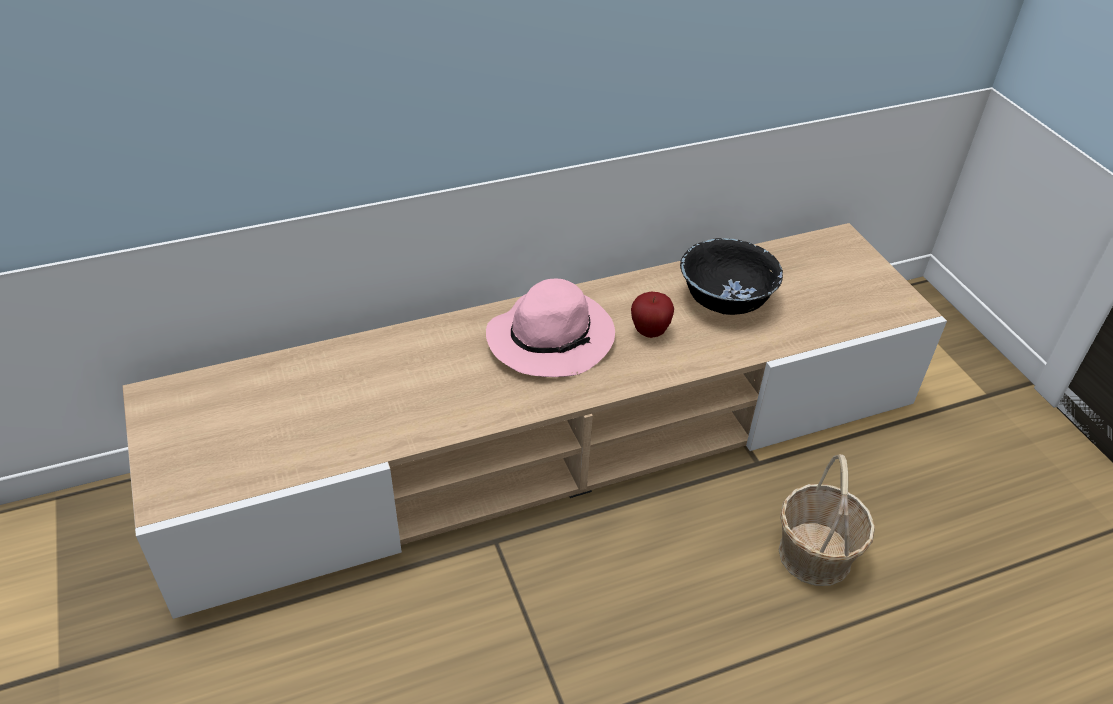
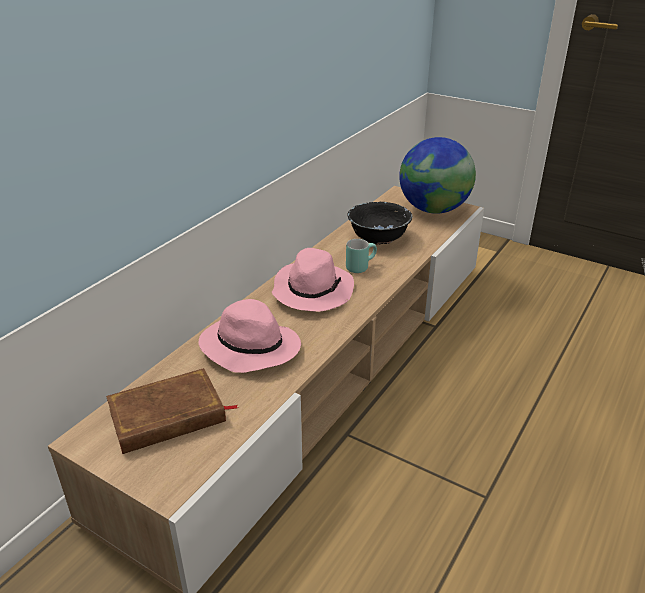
camera: 35 degrees left, 10 degrees down
(243, 416) = (168, 416): none -> brown book
(401, 377) = (248, 347): none -> pink hat
(649, 332) = (360, 266): apple -> turquoise mug
(814, 555) = (505, 352): basket -> none
(859, 289) = (433, 209): none -> globe

